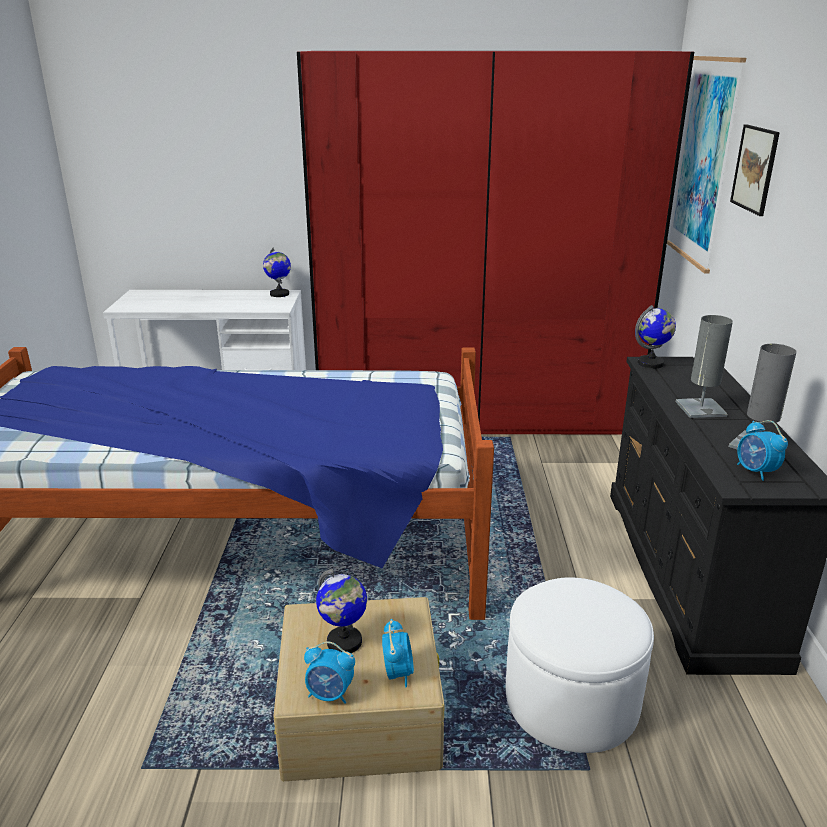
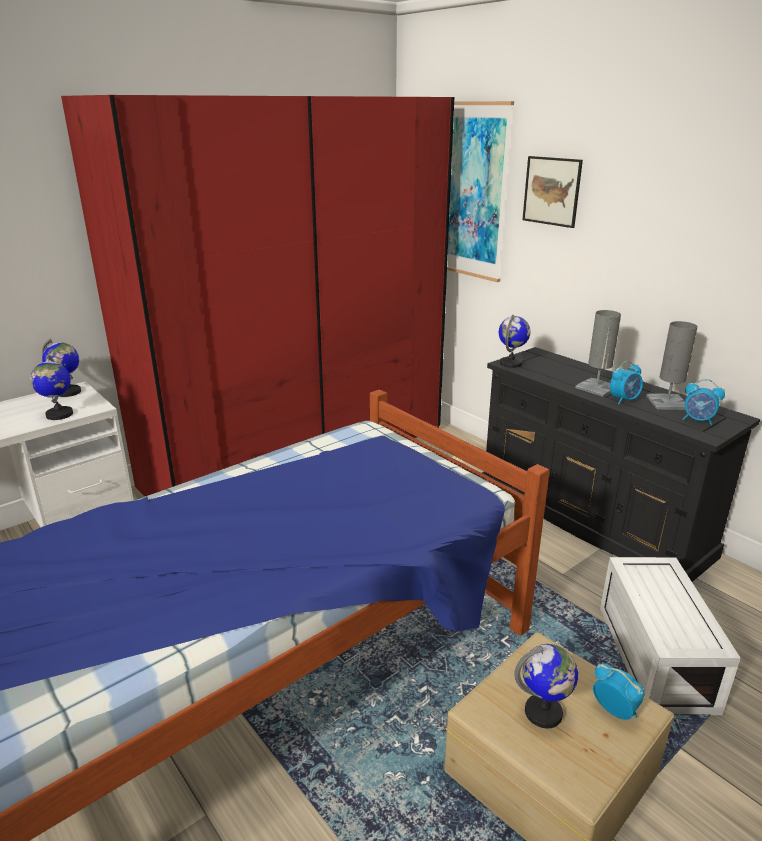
camera: 40 degrees left, 0 degrees up
(252, 306) = (59, 414): none -> globe
(330, 694) = (602, 767): alarm clock -> alarm clock (624, 400)
(571, 700) = (652, 655): white ottoman -> white storage box

